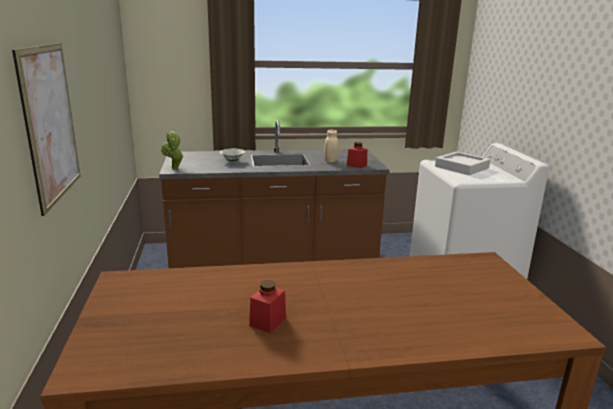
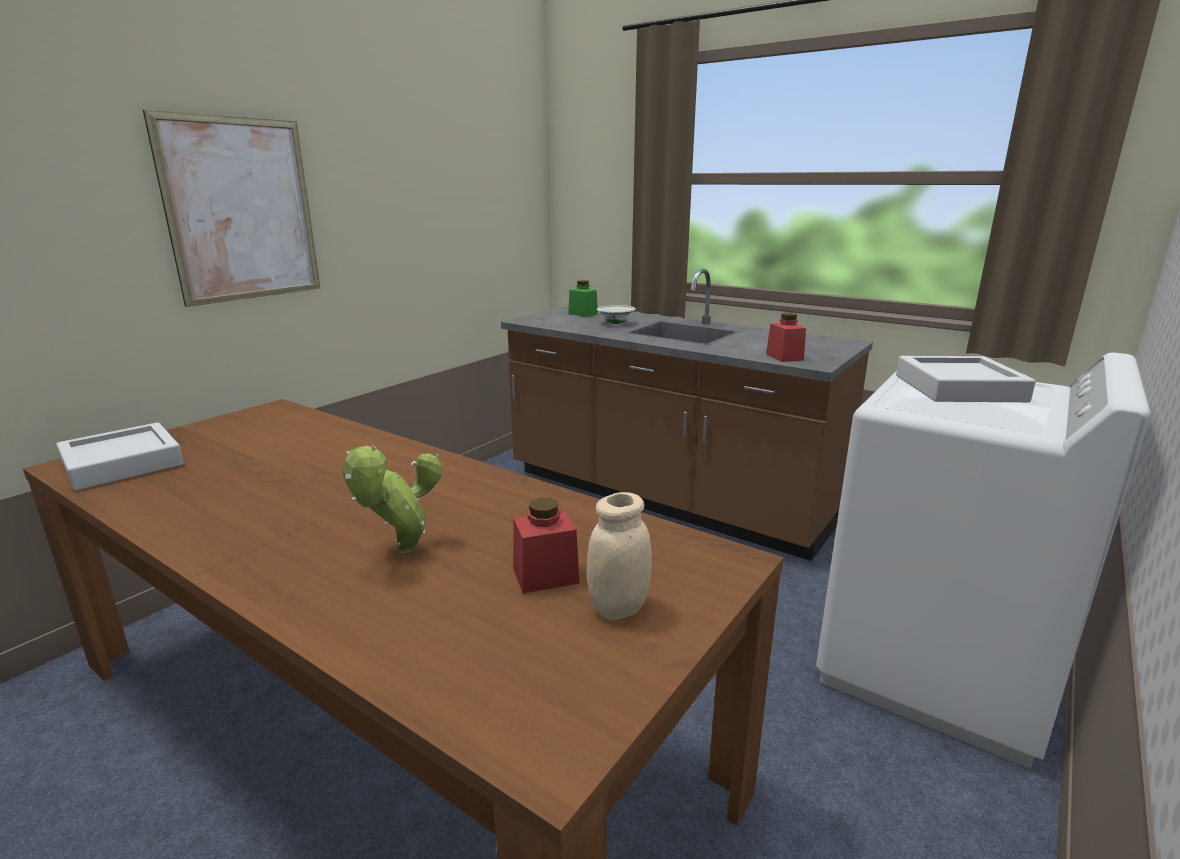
camera: 45 degrees right, 0 degrees up
(121, 353) = (123, 464): none -> grey tray
(174, 169) = (530, 320): potted plant -> potted plant (401, 552)
(195, 158) = (583, 314): none -> green jar
(267, 321) = (263, 493): red jar -> red jar (545, 576)
(330, 161) = (756, 345): beige jar -> beige jar (618, 608)

